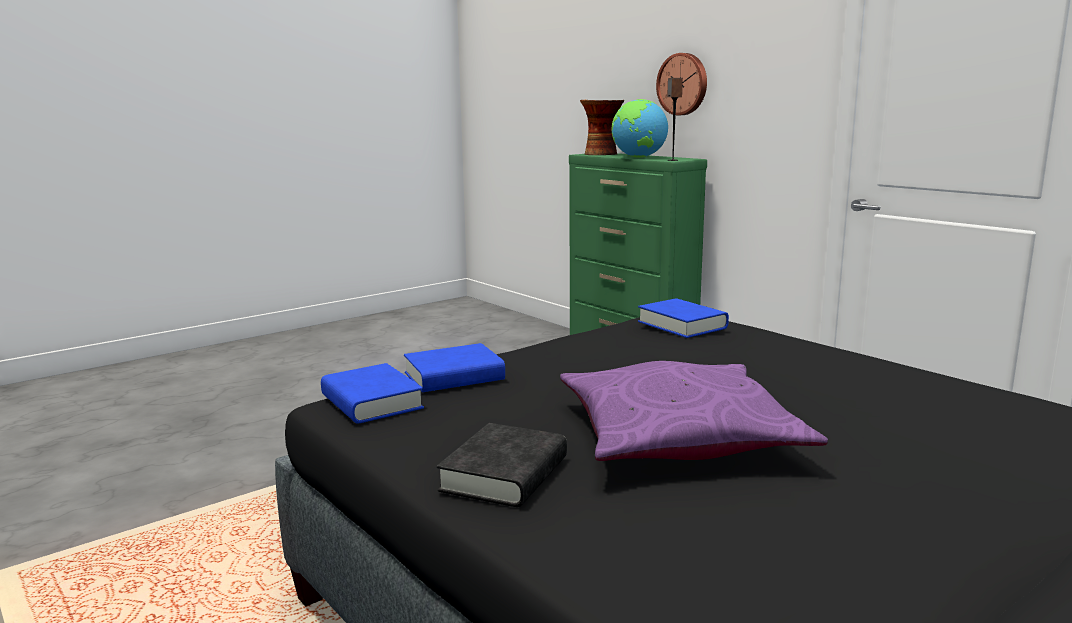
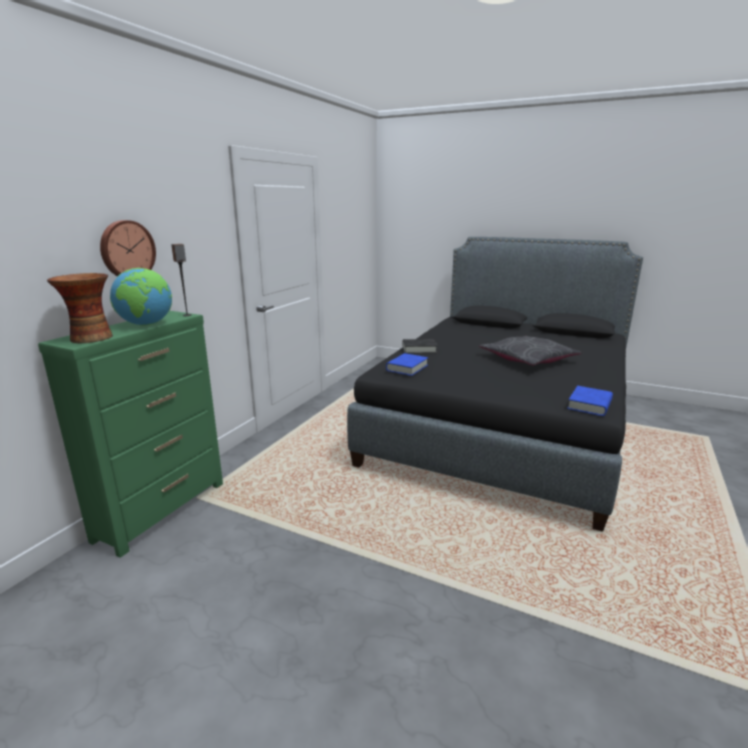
camera: 115 degrees left, 5 degrees up
(454, 376) = (538, 397): blue book -> none
(505, 475) = (592, 373): black book -> black book (419, 349)
(678, 436) = (527, 359): purple pillow -> grey pillow

